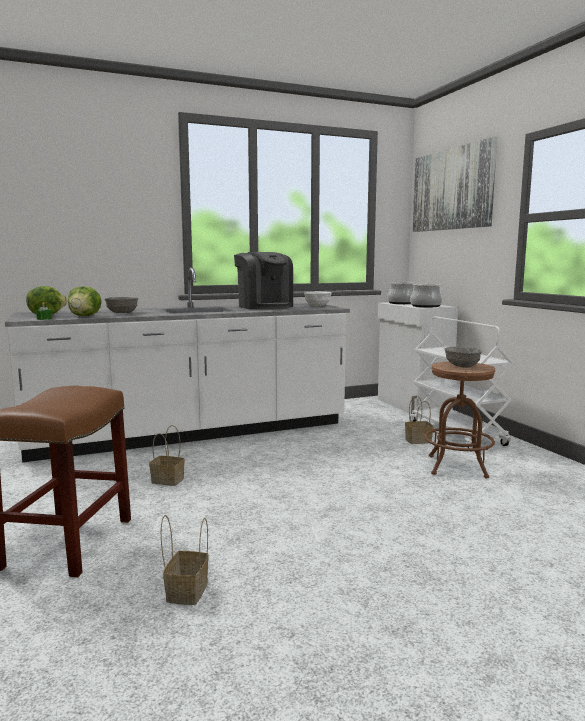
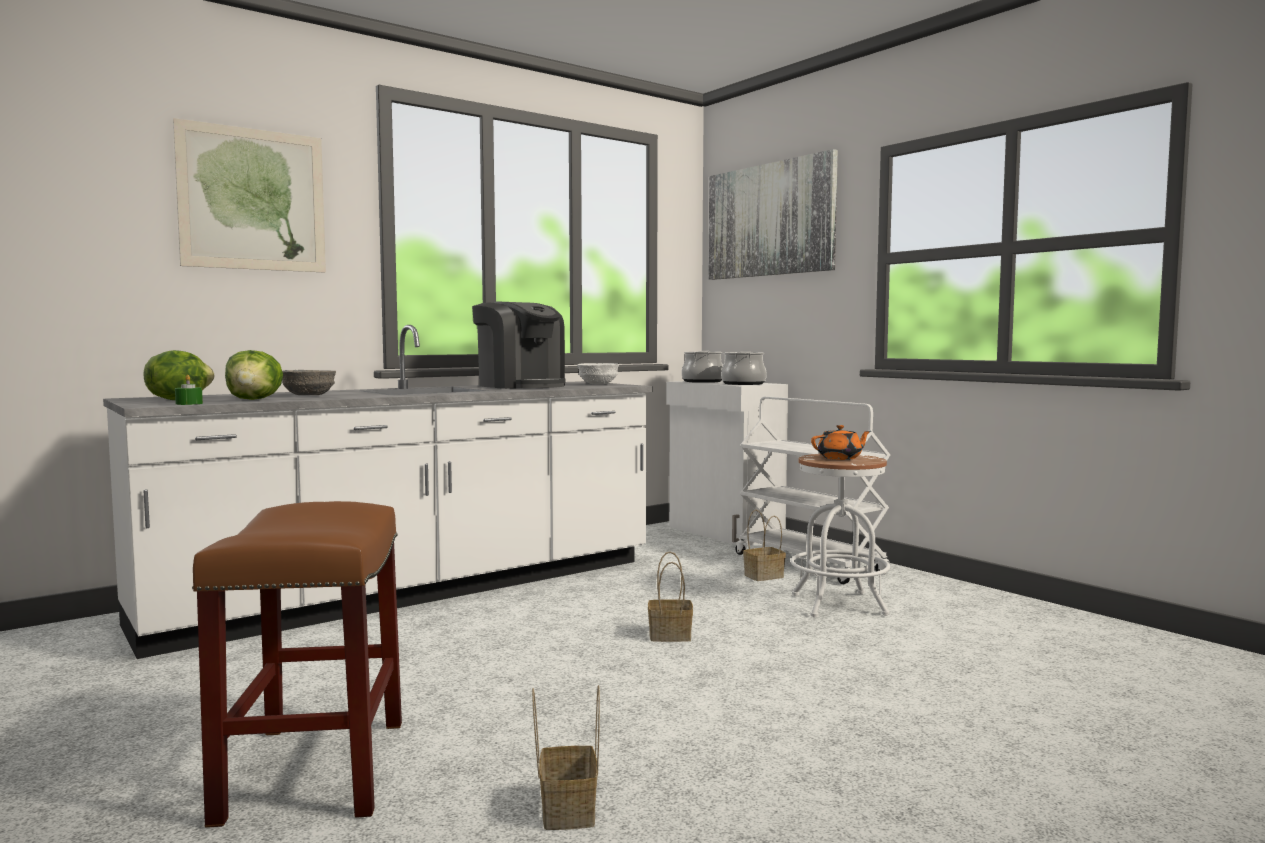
camera: 15 degrees left, 5 degrees down
(101, 191) = (253, 199): none -> picture
(169, 480) = (424, 661): basket -> basket (671, 635)
(457, 466) = (838, 604): brown stool -> white stool
(462, 366) = (840, 458): grey bowl -> orange teapot

